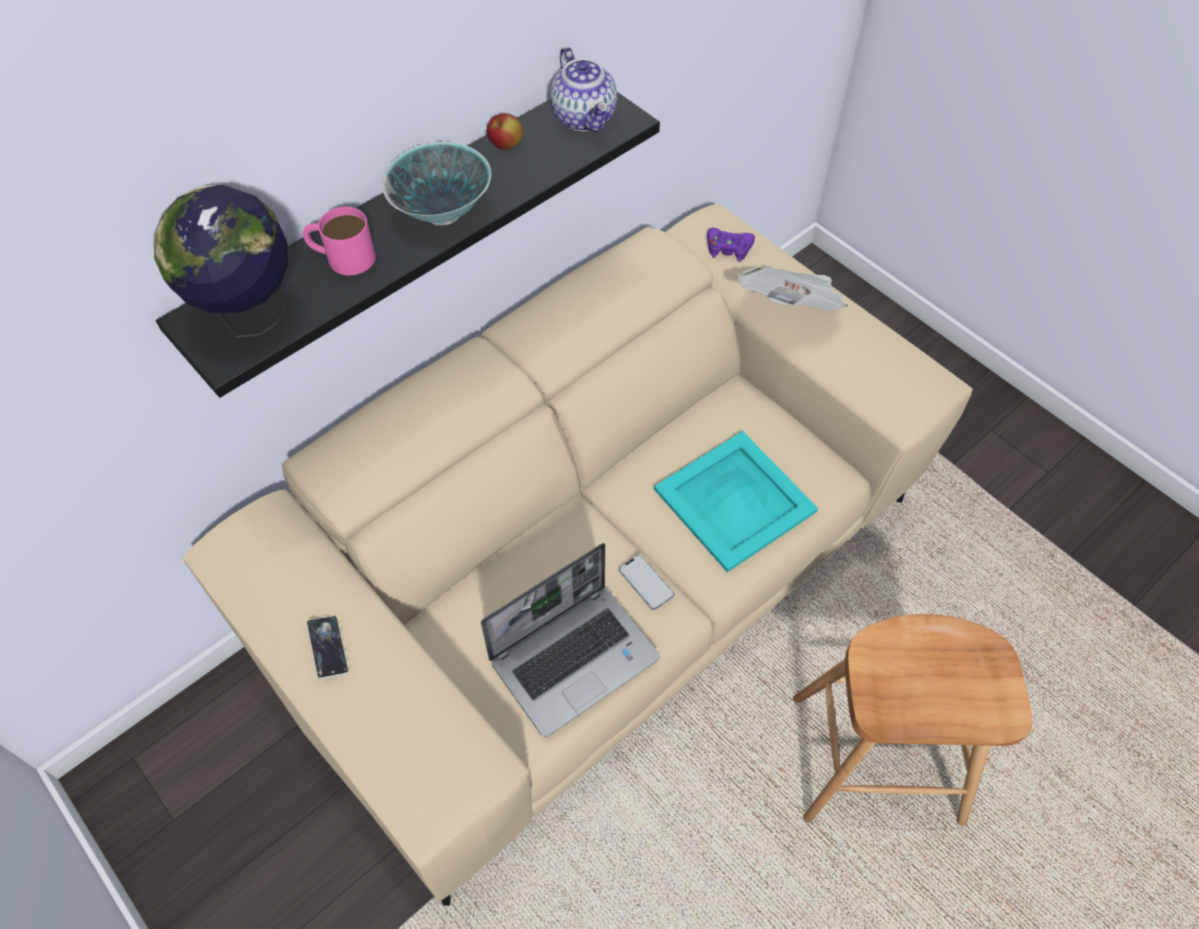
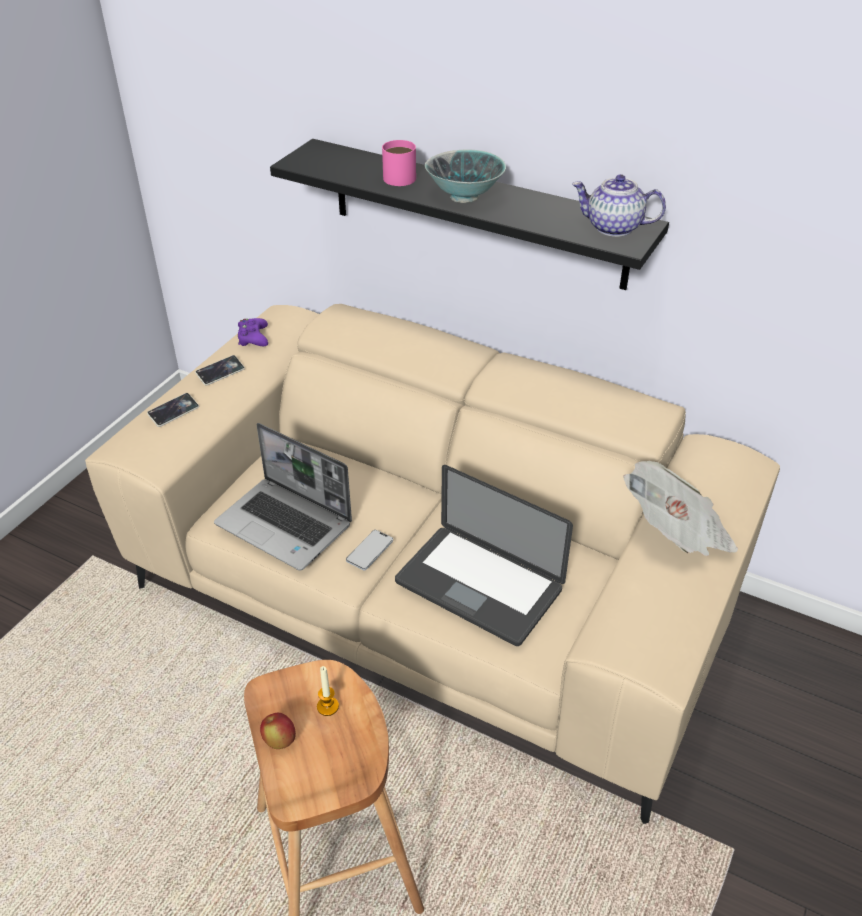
camera: 70 degrees right, 15 degrees down
(249, 316) = (330, 161): globe -> none
(388, 724) = (173, 412): none -> phone
(506, 145) = (552, 204): apple -> apple (279, 740)
(585, 117) = (613, 227): teapot -> teapot turned 60 degrees clockwise
(728, 248) = (717, 476): purple game controller -> purple game controller (253, 337)
(735, 499) = (478, 586): turquoise tray -> laptop
(902, 661) = (327, 706): none -> candle

